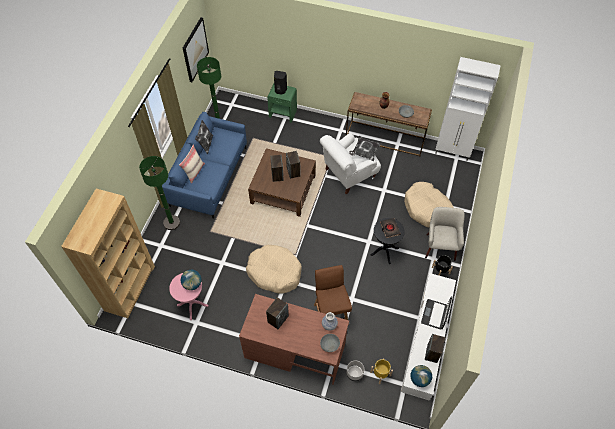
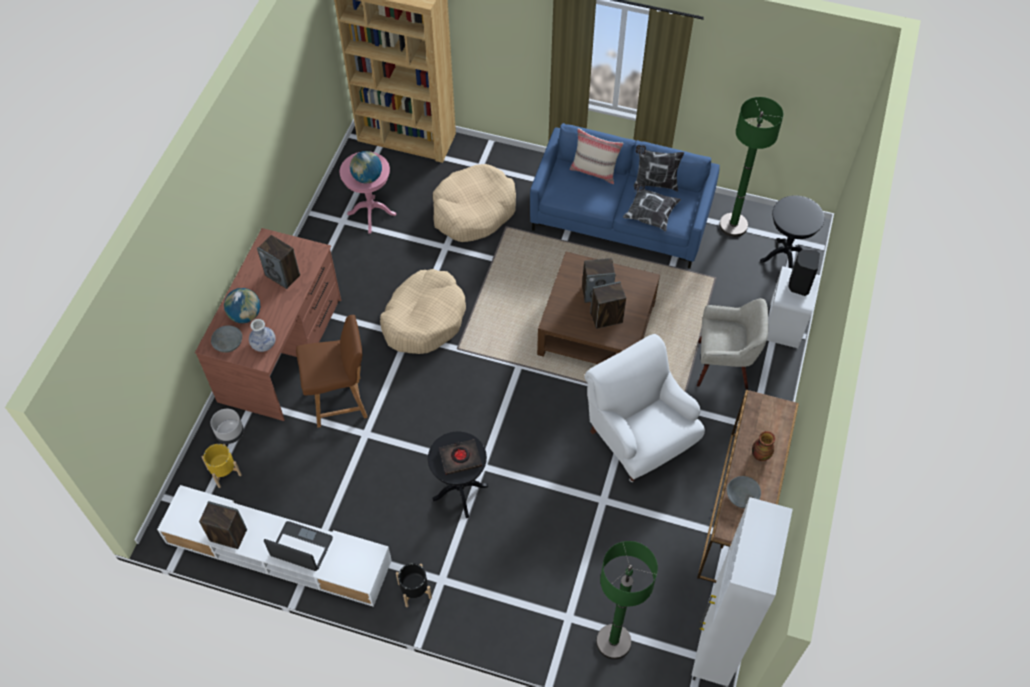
camera: 90 degrees right, 0 degrees up
(171, 223) = (523, 176): green floor lamp -> green floor lamp (613, 642)
(195, 49) = (802, 94): picture -> none
(242, 109) = (784, 258): none -> black side table
(283, 113) = (784, 325): green nightstand -> white nightstand
(364, 152) = (656, 435): pillow -> pillow (650, 214)
(419, 379) = (186, 510): globe -> globe (245, 315)
(427, 209) = (558, 580): beige dog bed -> beige dog bed (473, 211)
(440, 246) = (468, 595): beige armchair -> beige armchair (723, 365)

